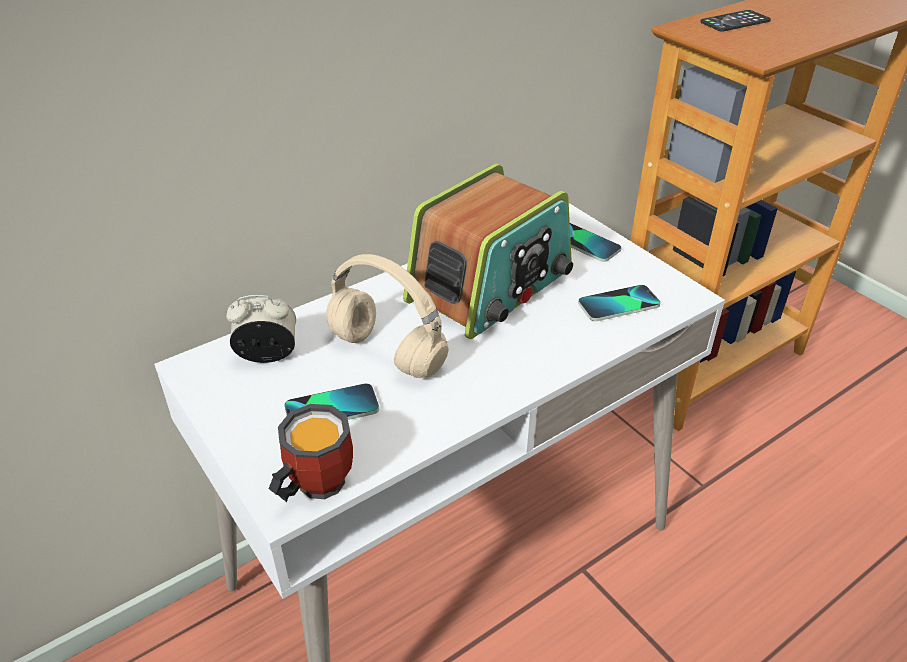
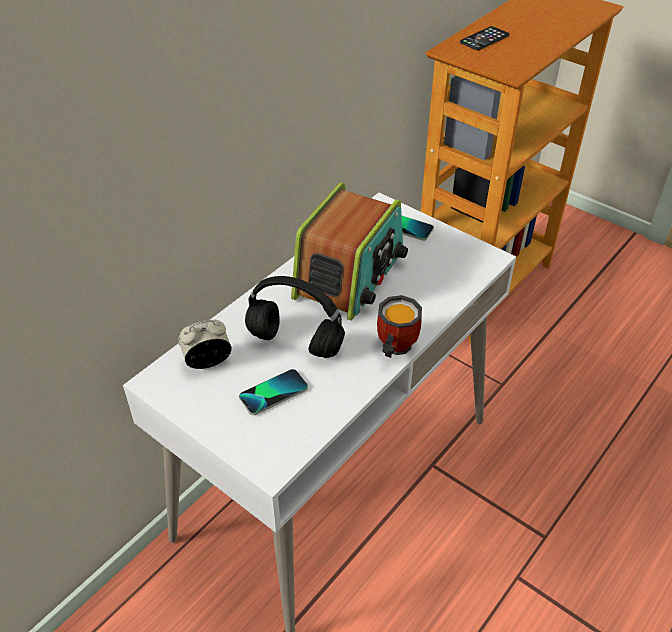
camera: 15 degrees left, 5 degrees up
(312, 485) = (284, 451): mug -> mug (393, 348)
(384, 353) = (293, 342): beige headphones -> black headphones
(618, 305) = (445, 273): phone -> none

